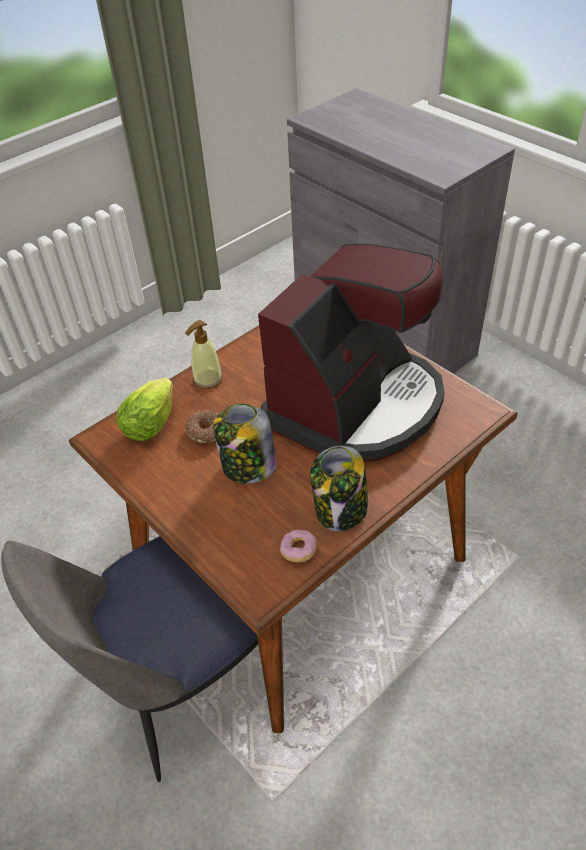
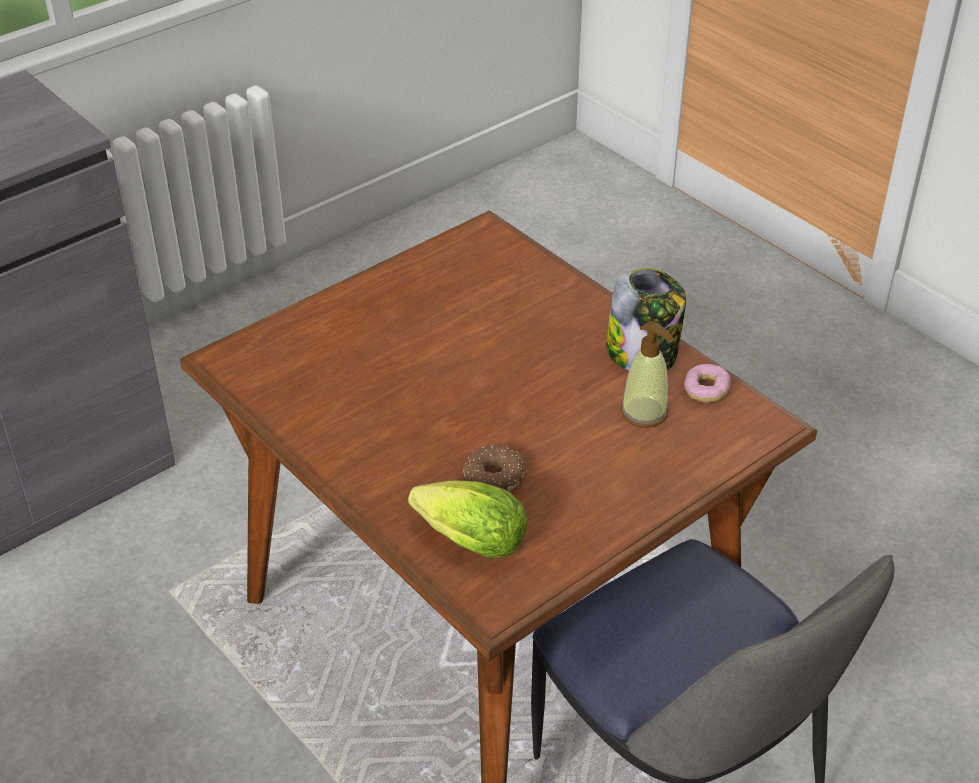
camera: 90 degrees left, 5 degrees down
(207, 379) = (377, 479): soap dispenser -> soap dispenser (644, 413)
(248, 467) = (568, 434): jar -> none
(356, 404) = (460, 330): coffee machine -> none

